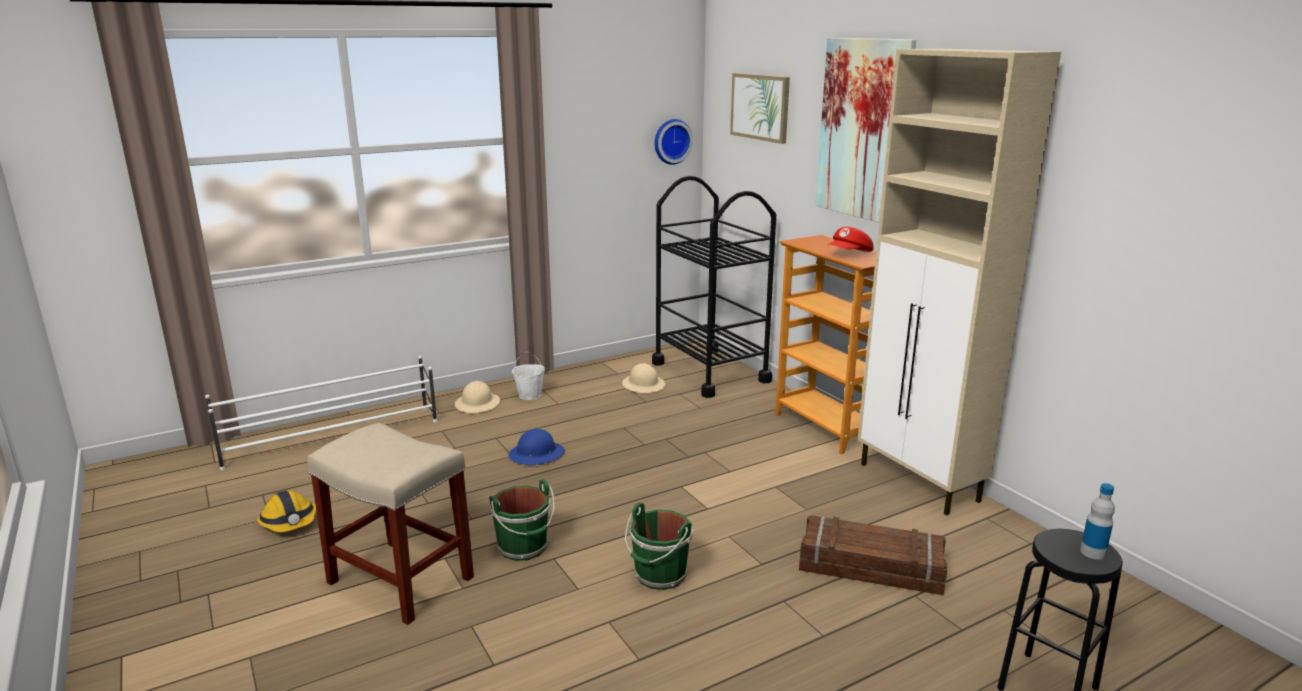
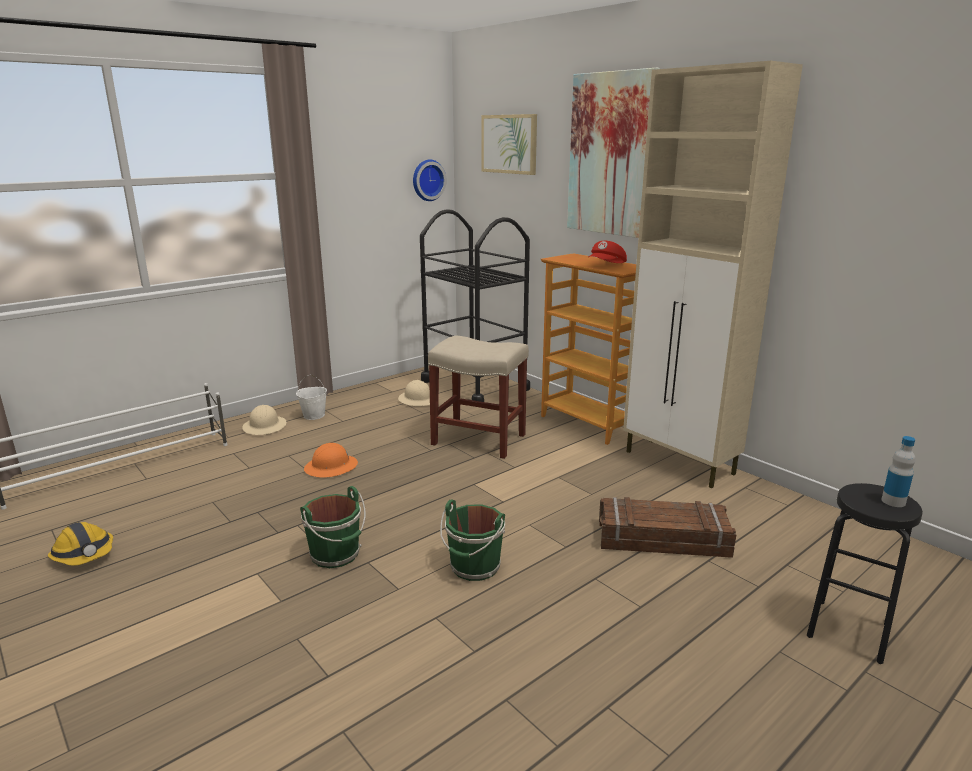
camera: 10 degrees left, 0 degrees up
(402, 580) = (216, 600): beige stool -> beige stool (480, 439)
(536, 455) = (331, 467): blue hard hat -> orange hard hat

